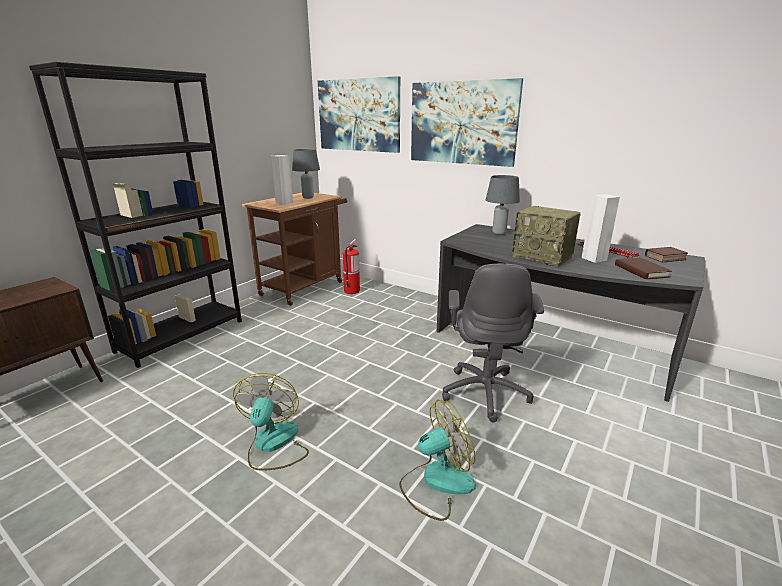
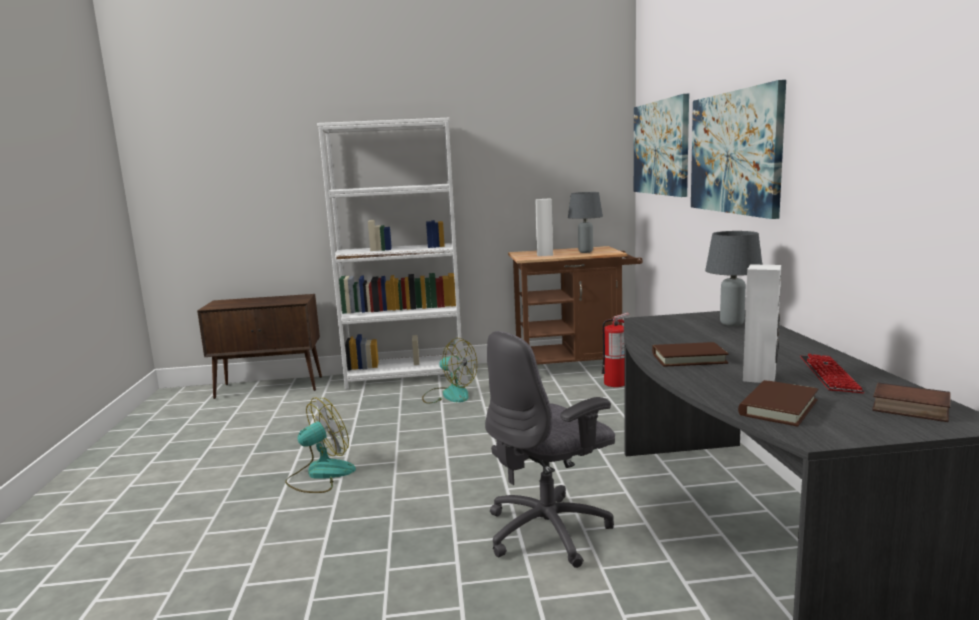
camera: 50 degrees right, 10 degrees down
(182, 336) = (405, 377): black bookcase -> white bookcase
(436, 483) = (357, 564): fan -> fan (449, 395)
(543, 257) = (689, 358): radio -> brown book

